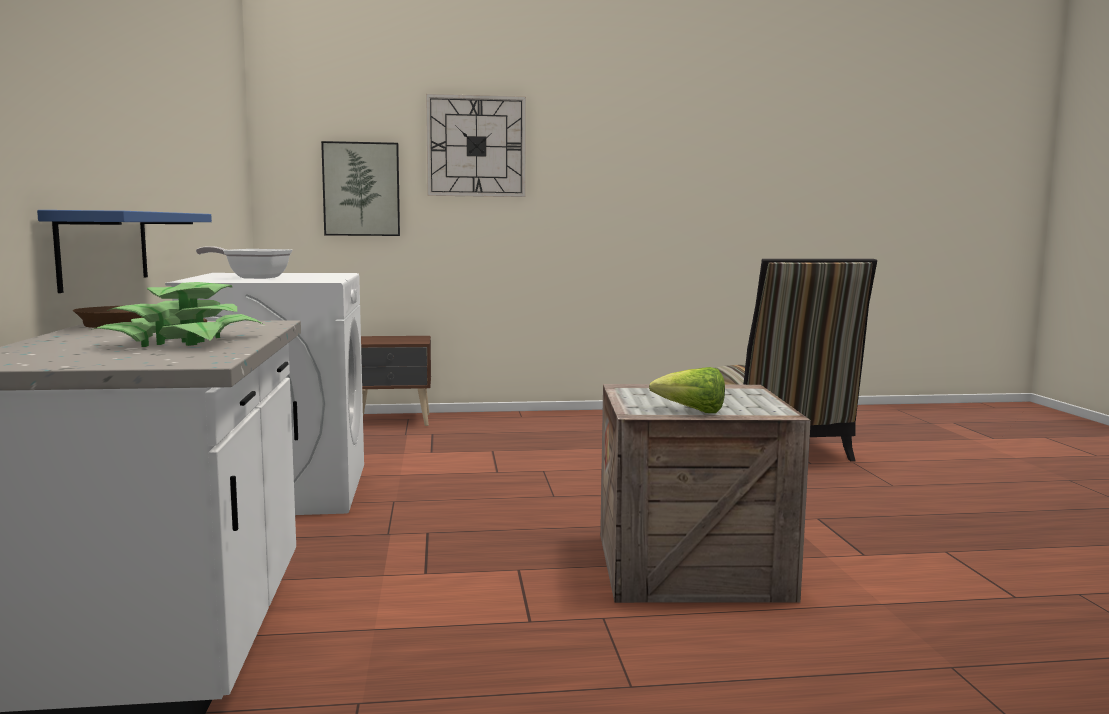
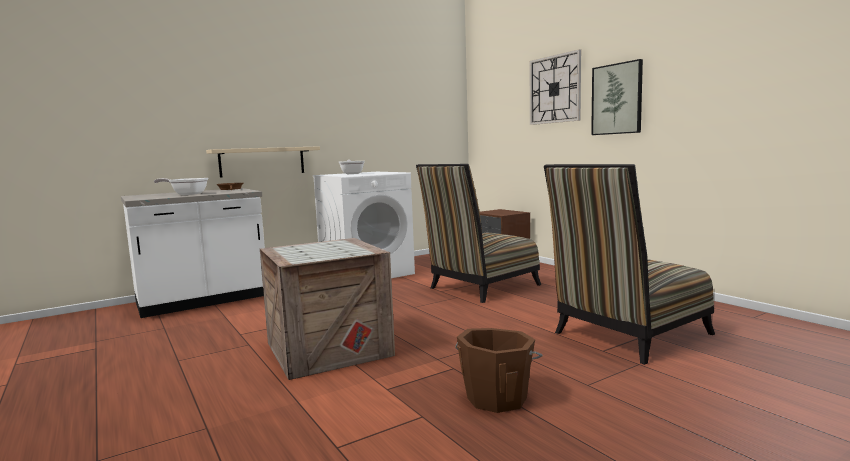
camera: 65 degrees right, 0 degrees up
(104, 248) = (262, 161): blue shelf -> beige shelf
(182, 341) = (186, 194): potted plant -> frying pan
(361, 189) = (504, 124): picture -> picture (617, 99)
(518, 454) = (480, 288): none -> chair
(692, 411) = (286, 252): lettuce -> none
(907, 517) = (497, 397): none -> brown bucket

